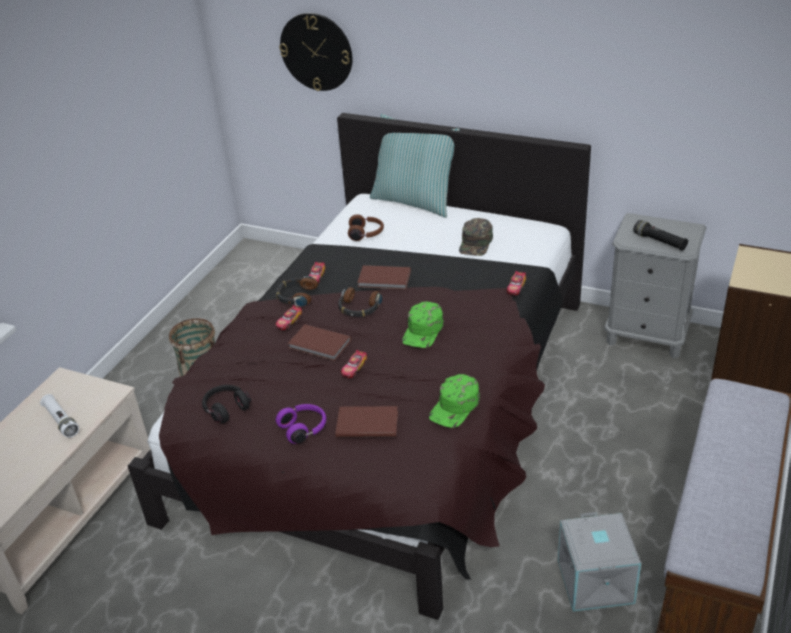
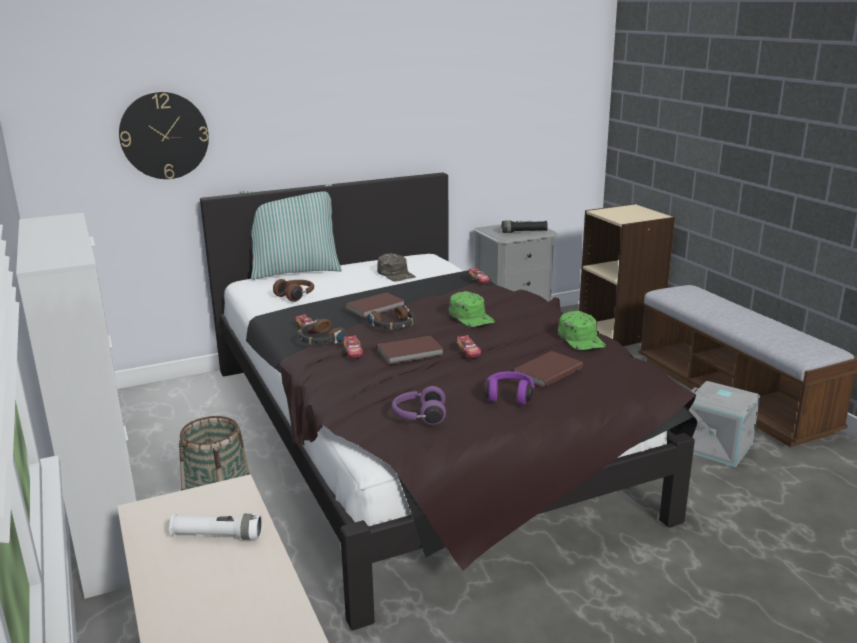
camera: 50 degrees left, 15 degrees down
(140, 368) = (110, 534): none -> cabinet
(226, 408) = (418, 416): black headphones -> purple headphones

